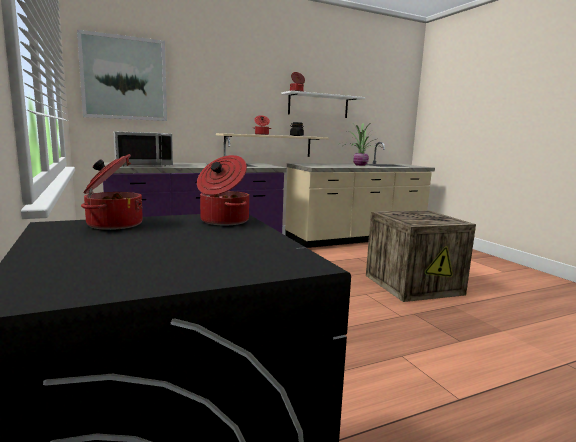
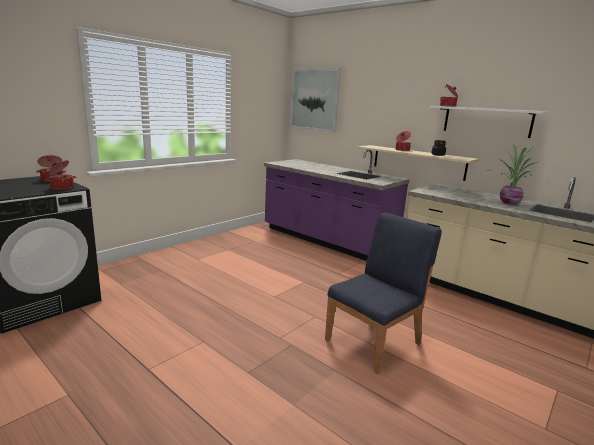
camera: 65 degrees right, 5 degrees up
(143, 165) = (297, 164): grey microwave -> none
(413, 284) = (374, 342): crate -> blue chair

